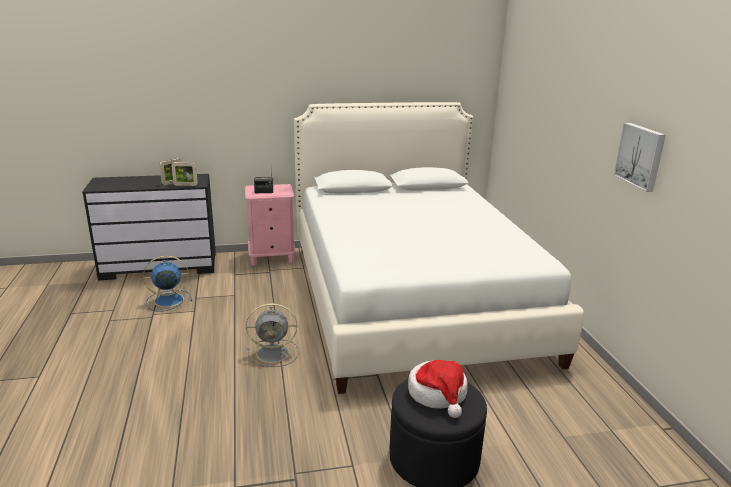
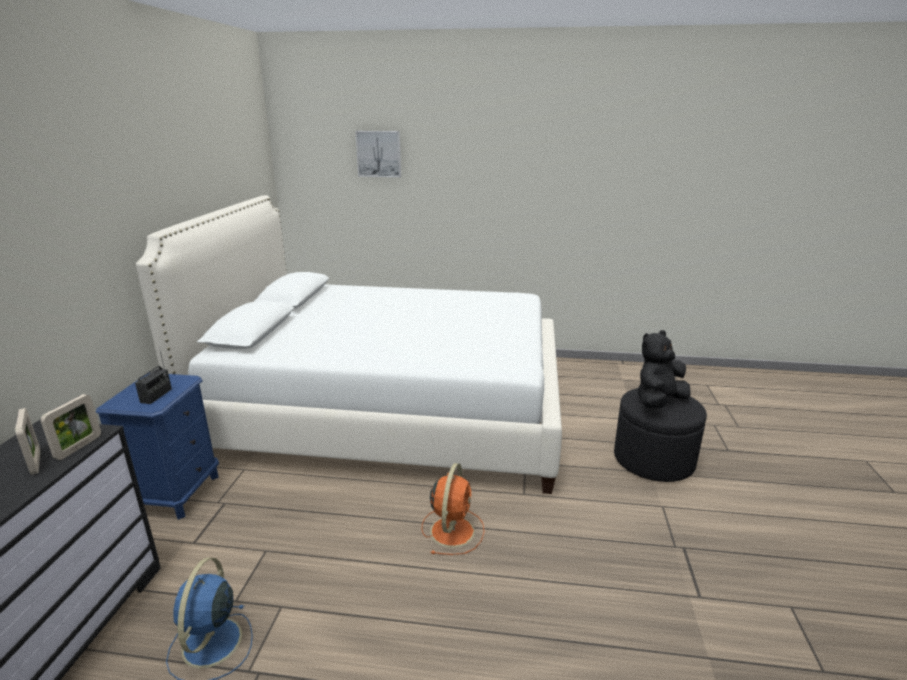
camera: 70 degrees left, 0 degrees up
(272, 257) = (178, 493): pink nightstand -> blue nightstand
(274, 353) = (452, 530): grey fan -> orange fan
(438, 394) = (658, 402): hat -> black plush toy
(641, 156) = (543, 188): picture -> picture (379, 154)

